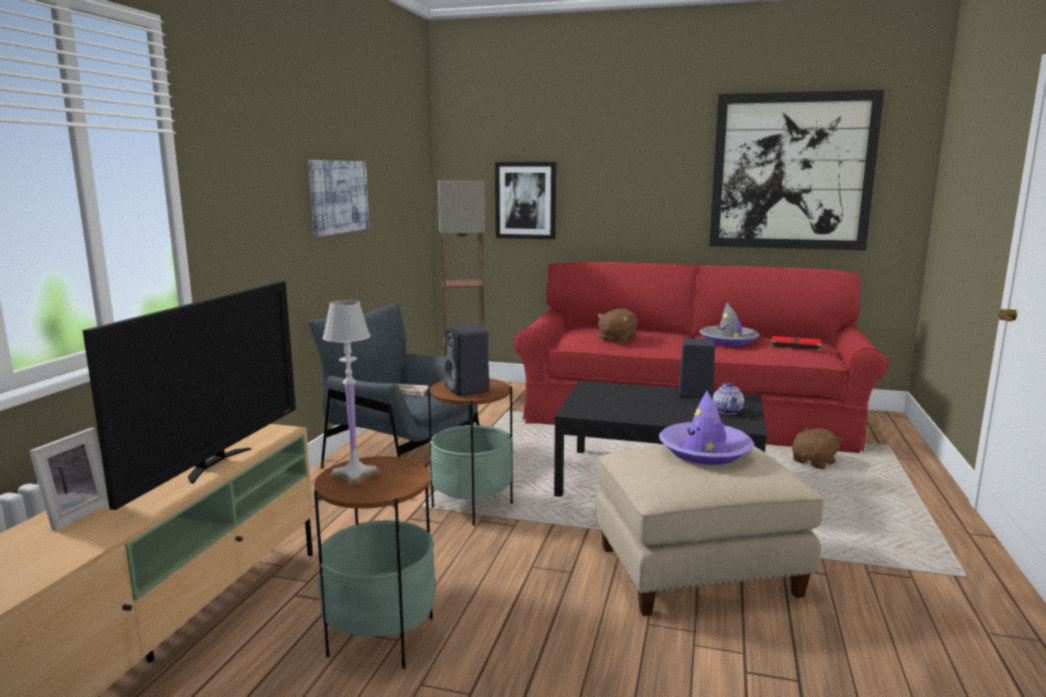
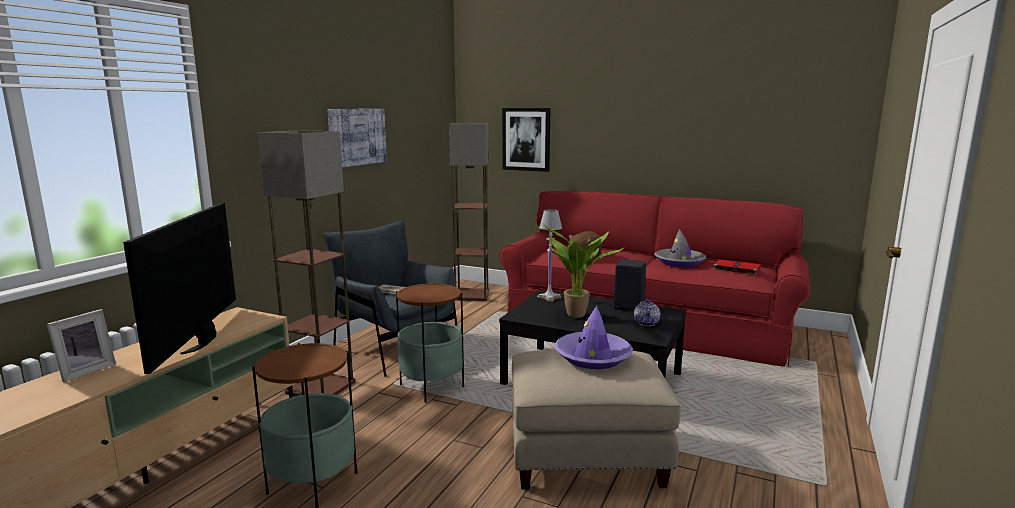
camera: 10 degrees right, 0 degrees up
(215, 464) = (203, 341): television -> television turned 150 degrees clockwise
(329, 518) = (320, 387): none -> floor lamp
(354, 475) = (289, 357): white table lamp -> white table lamp (549, 298)
(468, 390) = (425, 294): black speaker -> none
(643, 408) = (575, 316): none -> potted plant
(791, 172) = (747, 117): picture -> none
(814, 462) = (738, 372): brown plush toy -> none

